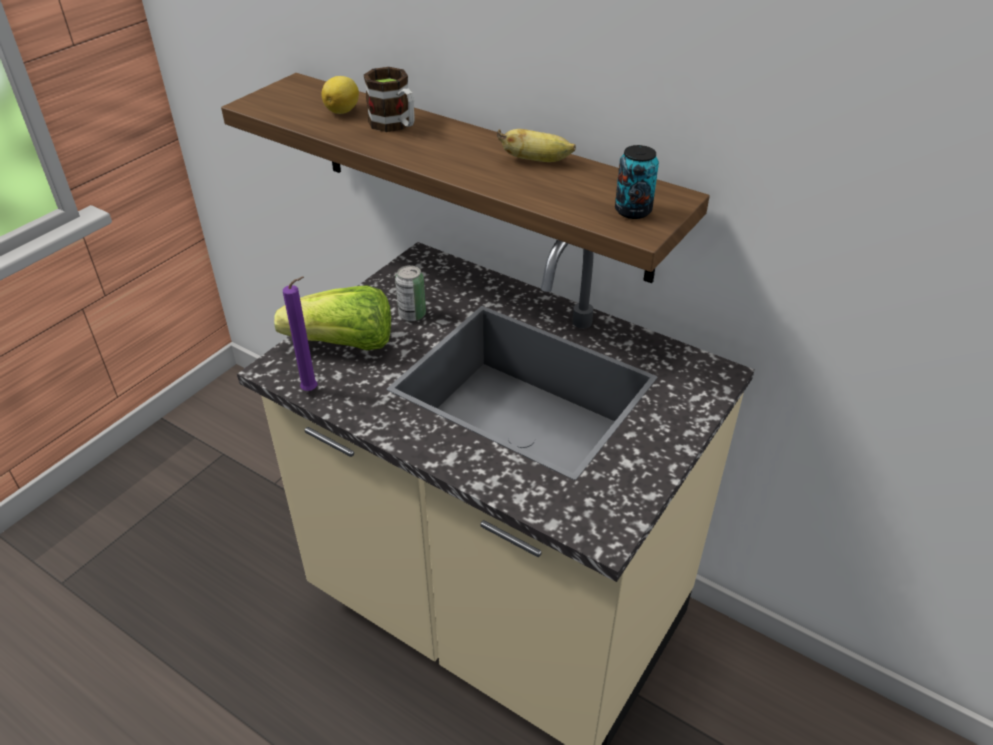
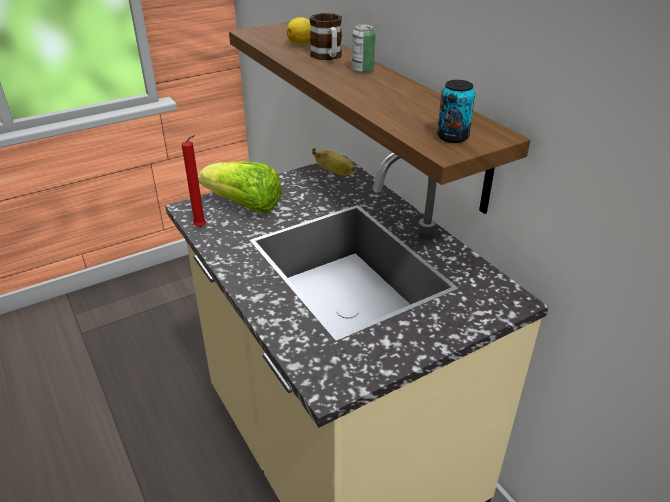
camera: 25 degrees right, 5 degrees down
(312, 390) = (202, 227): purple candle -> red candle
(412, 315) = (304, 199): can -> can (362, 70)
(537, 161) = (408, 93): banana -> banana (335, 172)

